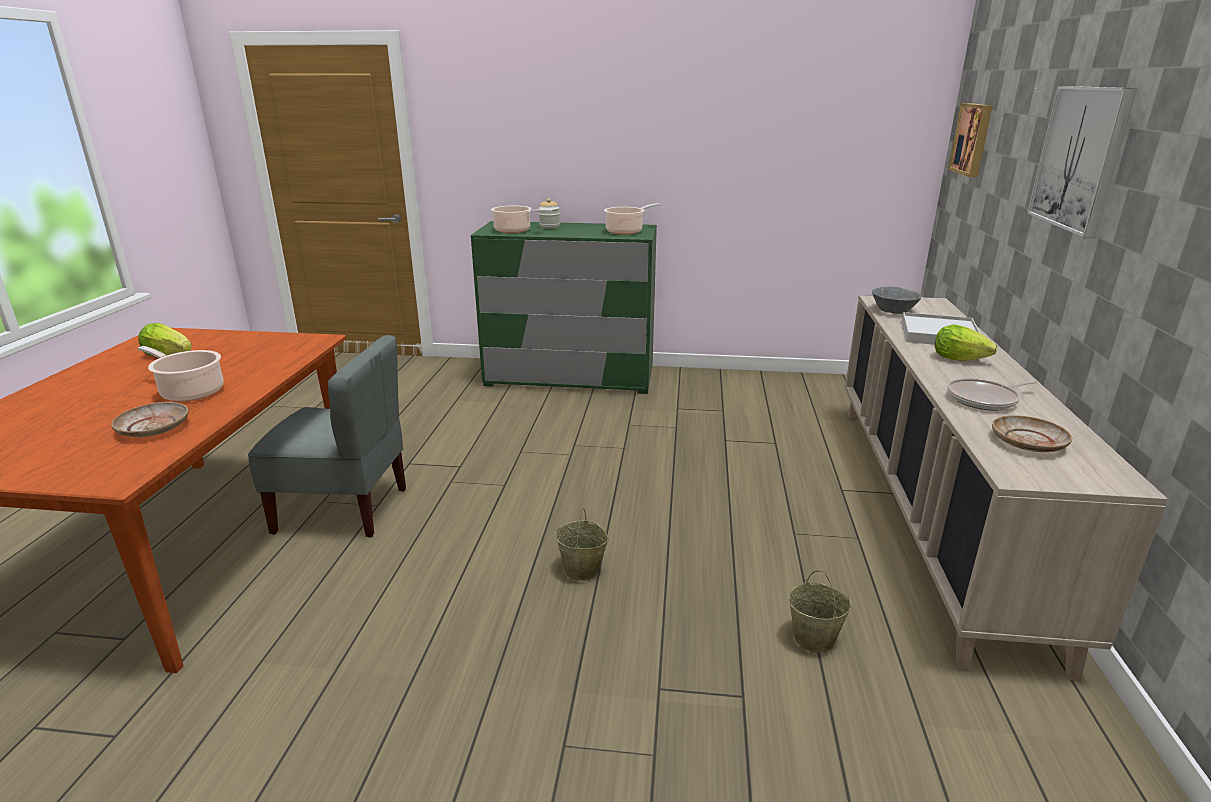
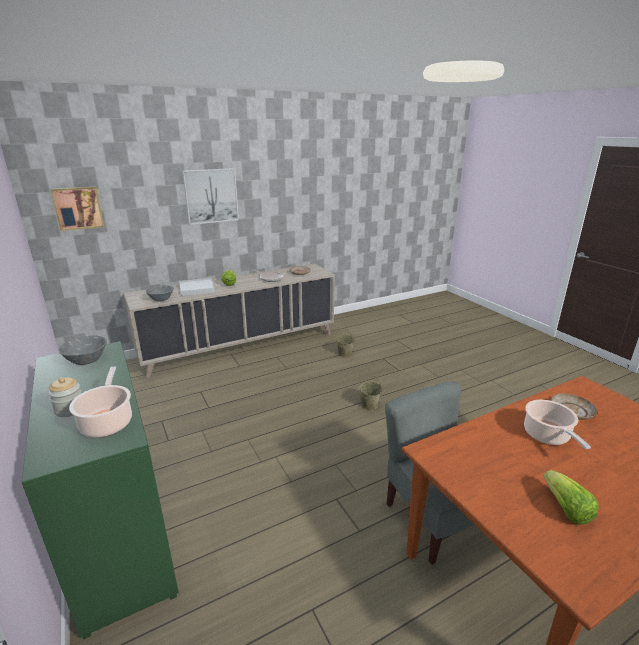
camera: 125 degrees left, 0 degrees up
(626, 231) = (86, 359): cooking pot -> grey bowl

